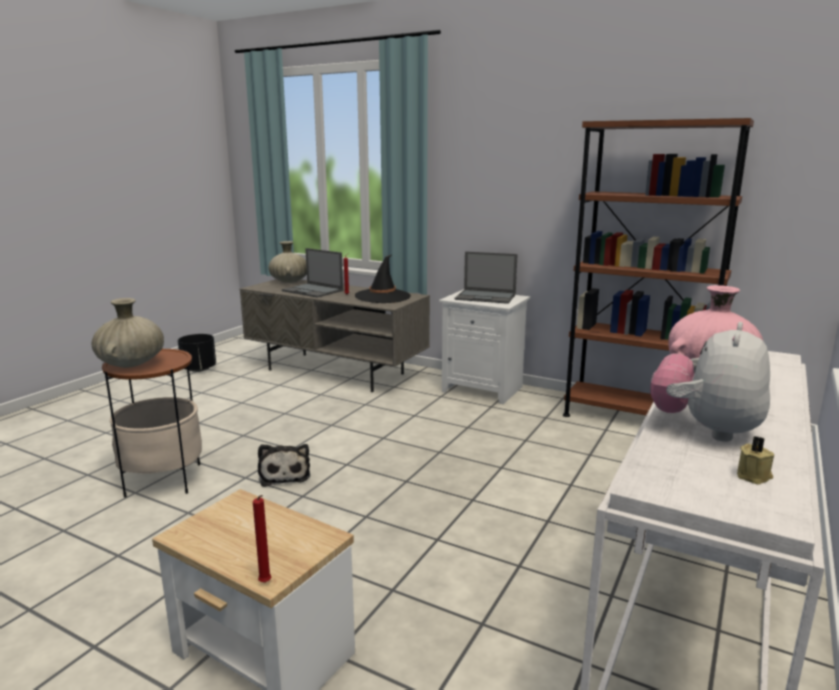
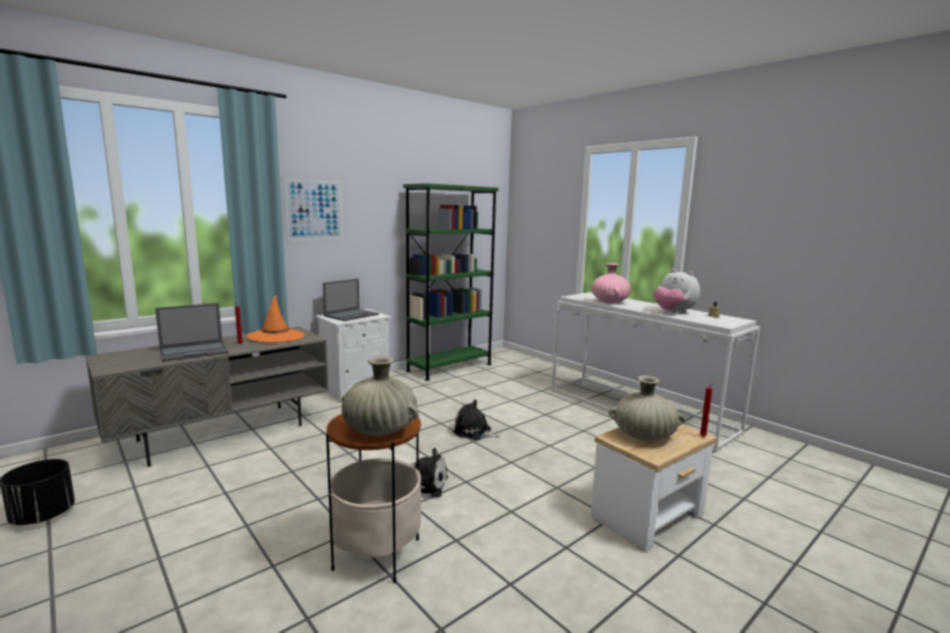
camera: 70 degrees left, 5 degrees down
(289, 281) = (121, 355): beige vase -> beige vase (643, 436)
(382, 296) = (276, 336): black hat -> orange hat
(431, 477) = (474, 432): none -> plush toy
(476, 163) = (314, 210): none -> picture
(634, 418) = (449, 367): brown bookcase -> green bookcase

